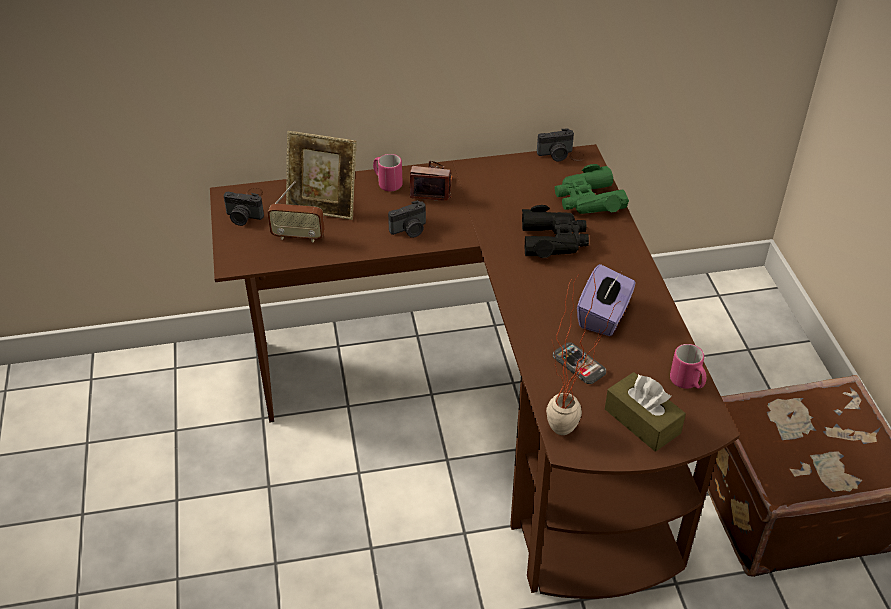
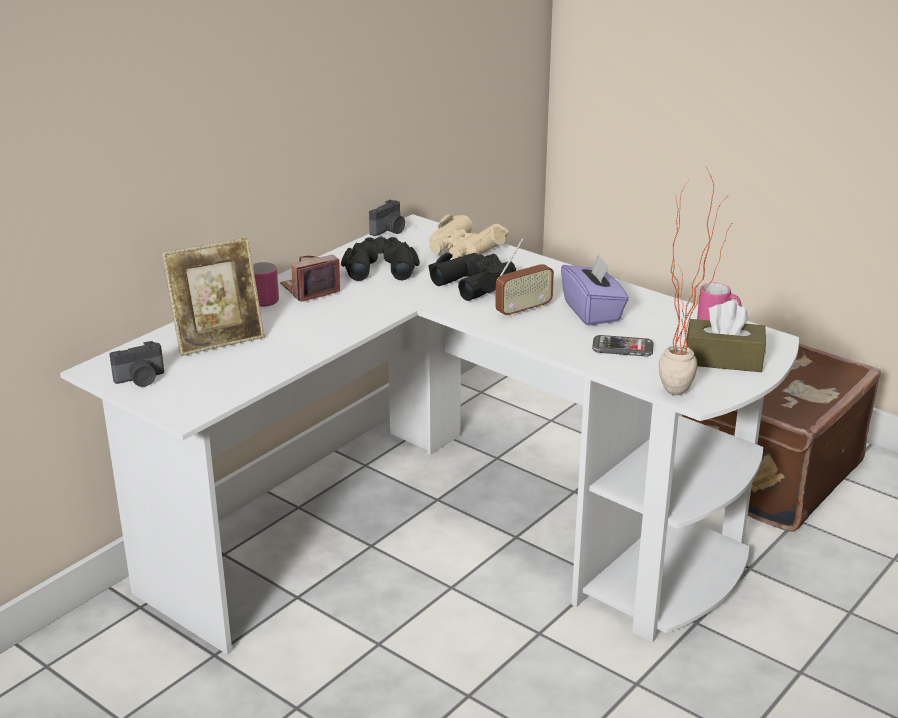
camera: 40 degrees left, 15 degrees down
(298, 237) = (226, 370): radio -> radio (523, 310)
(410, 230) = (335, 324): camera -> none
(486, 412) = (441, 533): brown desk -> white desk
(506, 189) = (380, 266): none -> black binoculars
(588, 200) = (463, 249): green binoculars -> beige binoculars

